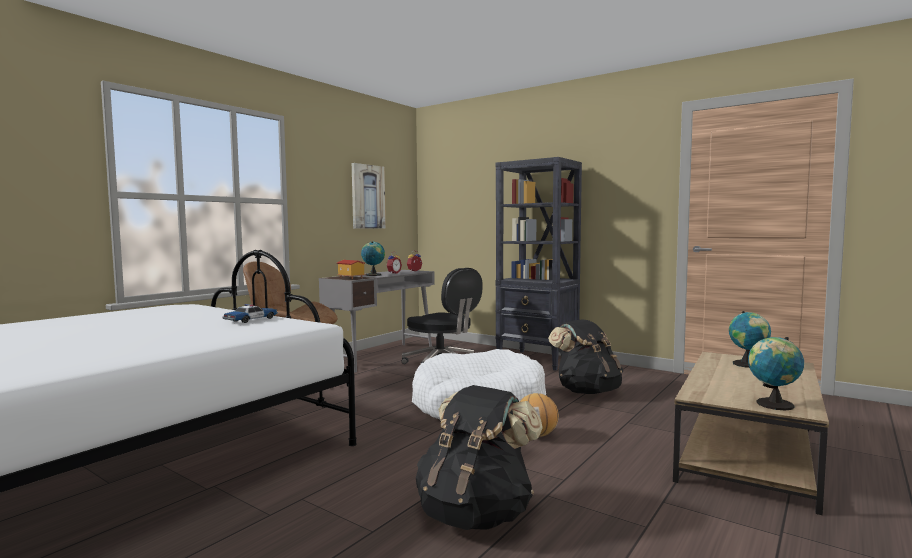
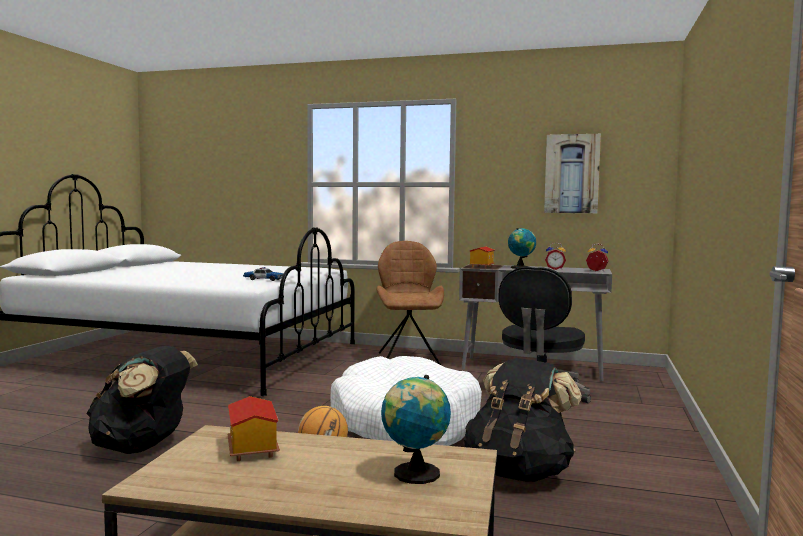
camera: 70 degrees right, 0 degrees up
(538, 360) = (645, 435): black bookcase -> none
(725, 389) = (251, 449): none -> toy house
(772, 405) = (177, 469): globe -> none

